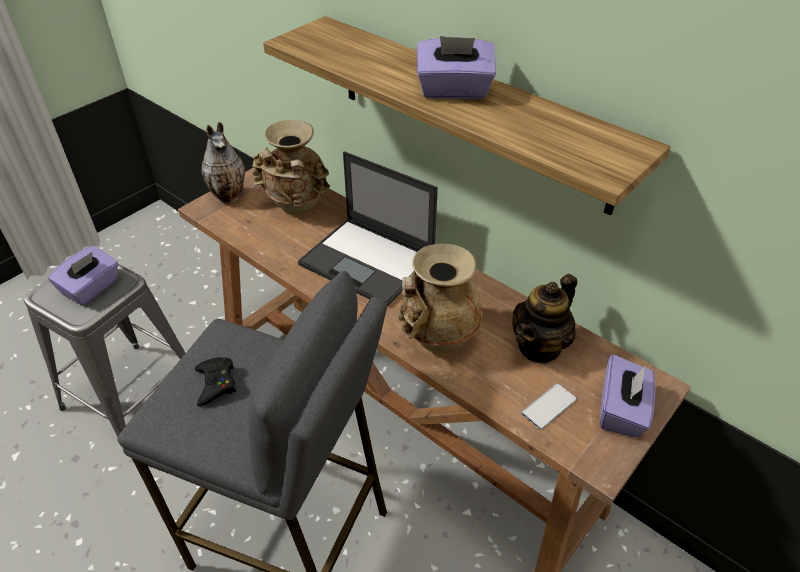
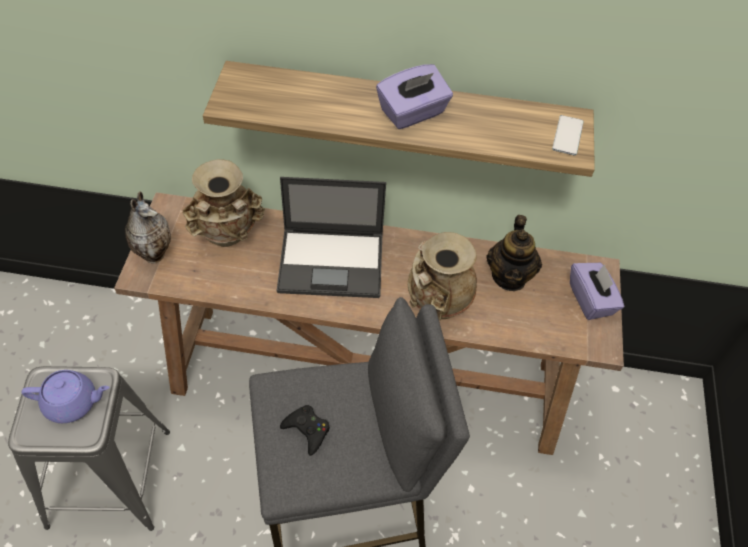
camera: 35 degrees left, 10 degrees up
(92, 288) = (72, 403): purple tissue box -> purple teapot
(549, 406) = (546, 320): phone -> phone (567, 135)

